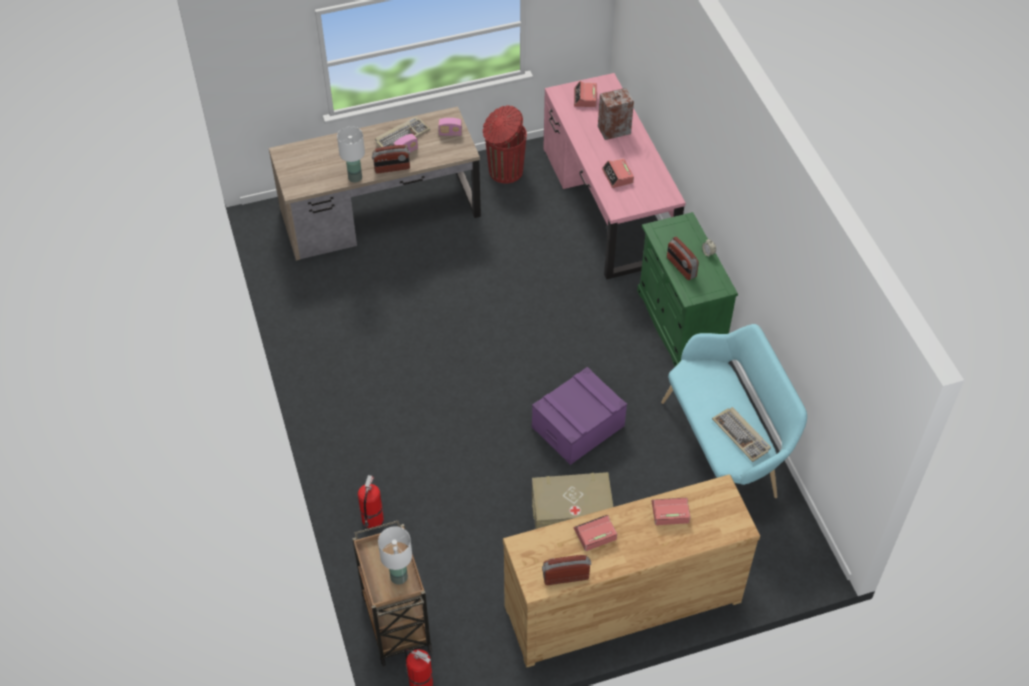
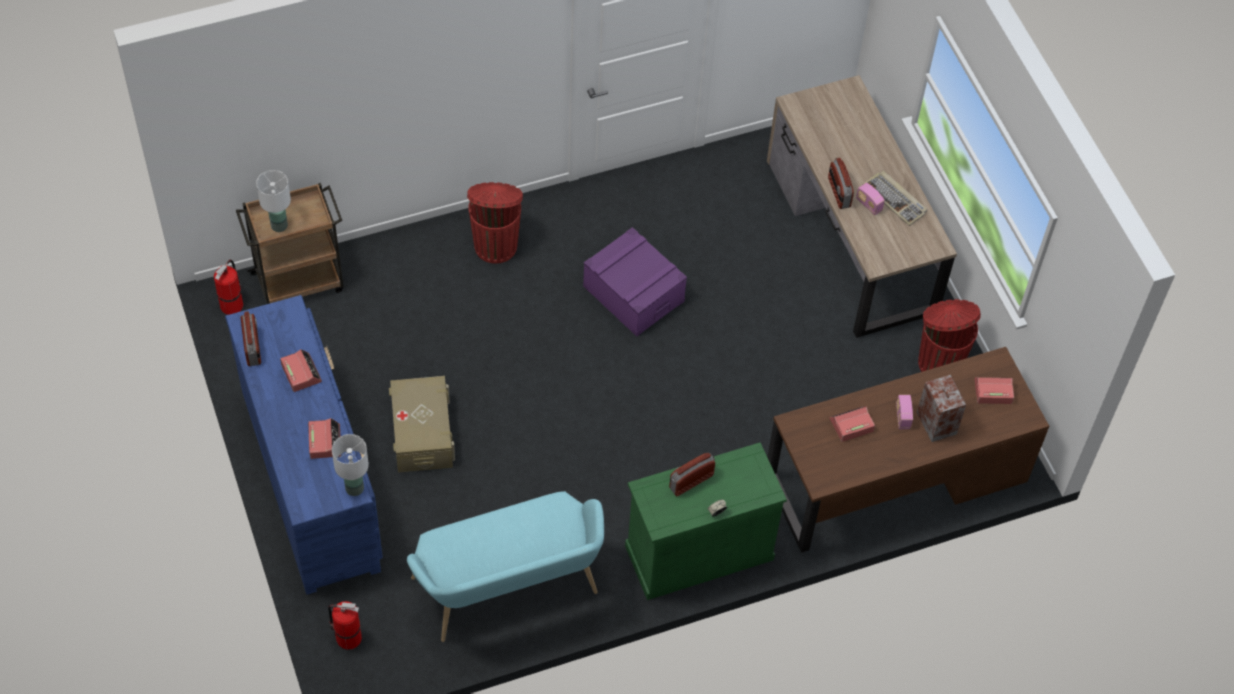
camera: 85 degrees right, 5 degrees up
(354, 177) = (819, 158): white table lamp -> white table lamp (354, 487)
(366, 457) = (496, 244): none -> red trash can
(372, 520) = (418, 255): fire extinguisher -> fire extinguisher (347, 637)
(450, 133) = (906, 247): radio -> radio (902, 417)
(578, 426) = (539, 440): purple storage box -> purple storage box (633, 293)
(607, 204) = (895, 477): pink desk -> brown desk
(621, 602) = (311, 479): brown dresser -> blue dresser
(742, 435) = (470, 558): keyboard -> none

